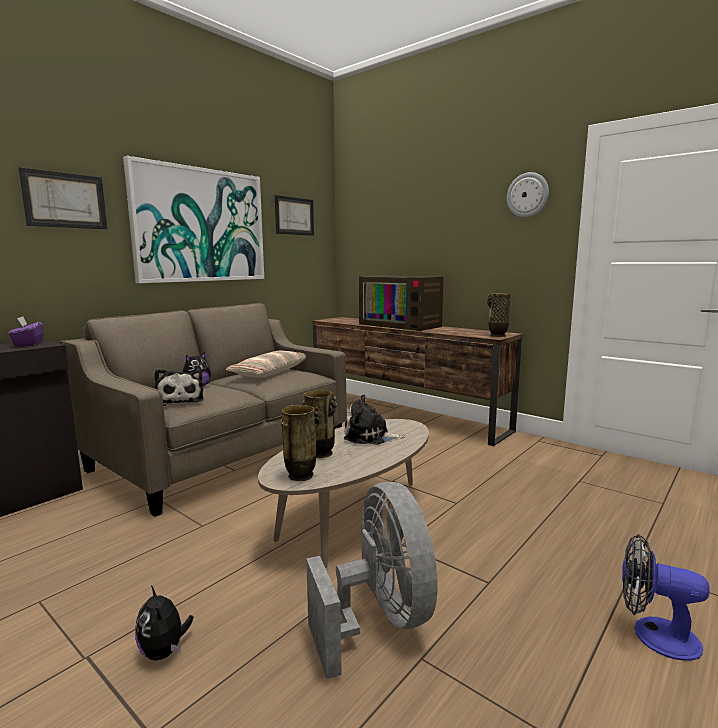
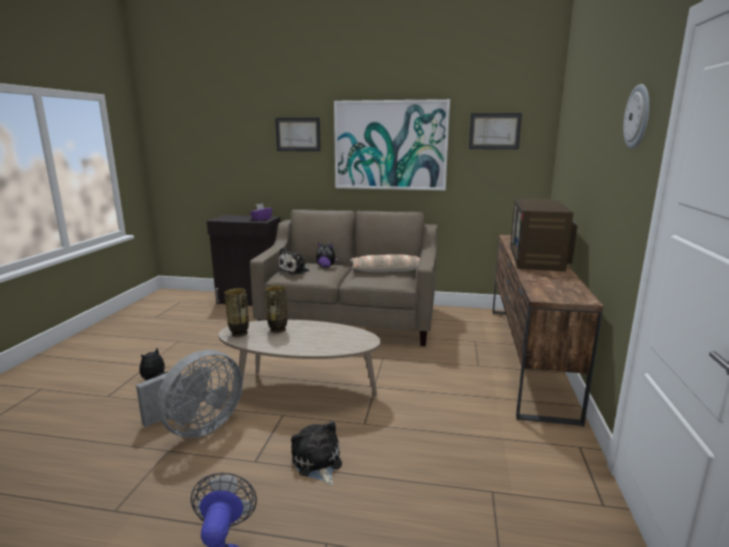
camera: 60 degrees right, 5 degrees up
(369, 437) = (324, 335): plush toy -> plush toy (317, 463)
(497, 336) = (552, 297): vase -> none

